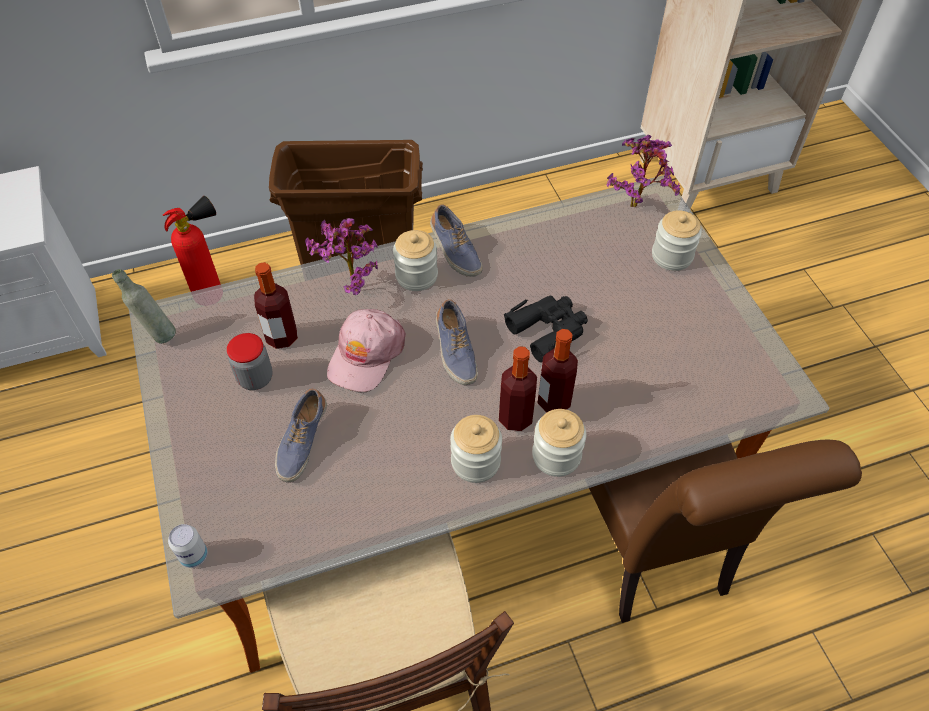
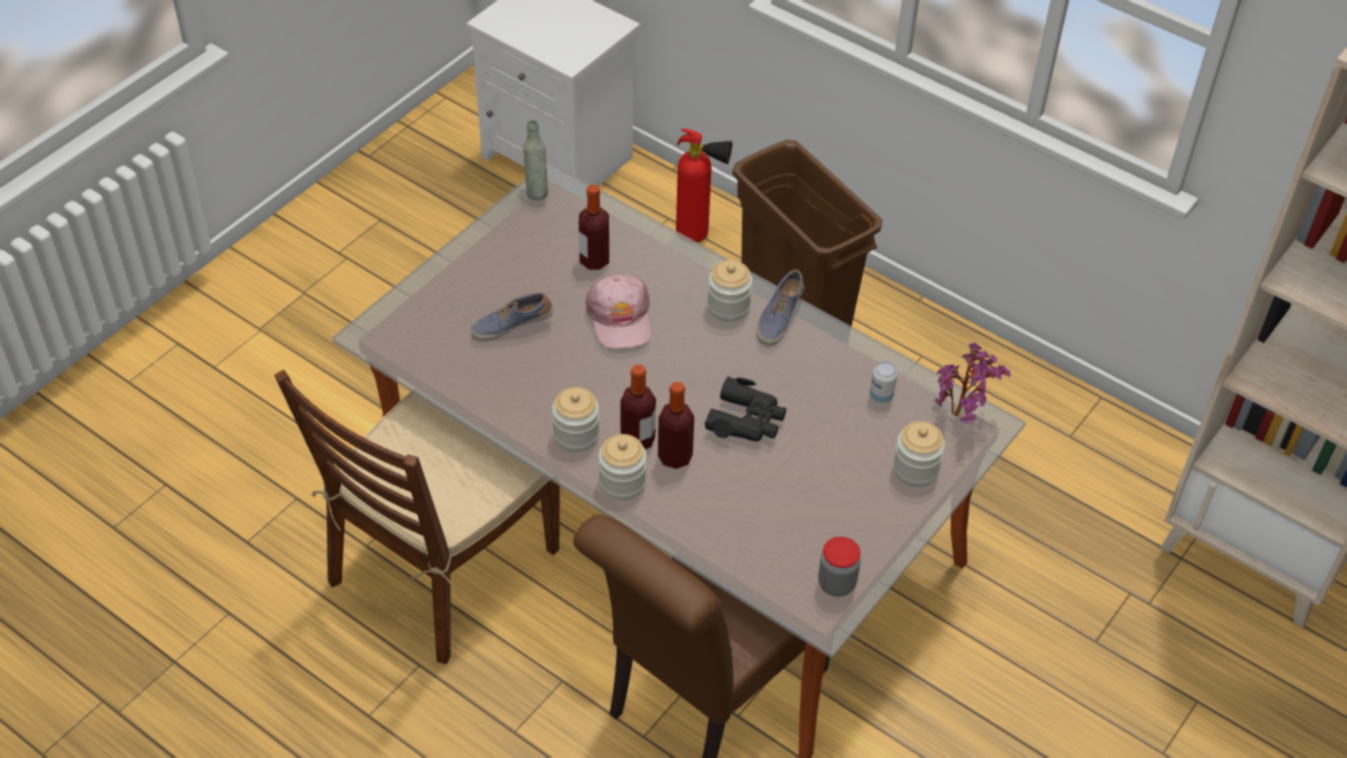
camera: 55 degrees right, 5 degrees down
(194, 556) = (379, 321): can -> can (881, 396)
(255, 378) = (544, 267): jar -> jar (836, 584)
(350, 286) = (680, 271): potted plant -> none
(366, 355) = (620, 318): pink cap -> pink cap turned 90 degrees counterclockwise
(455, 351) = (671, 370): shoe -> none

